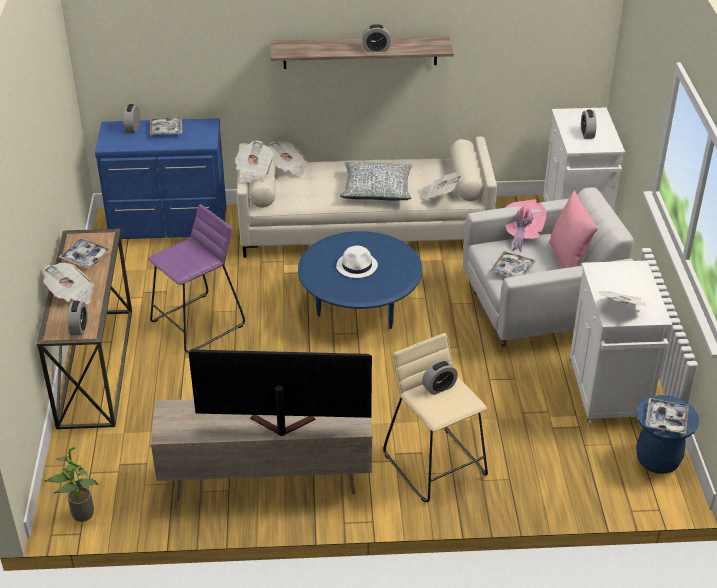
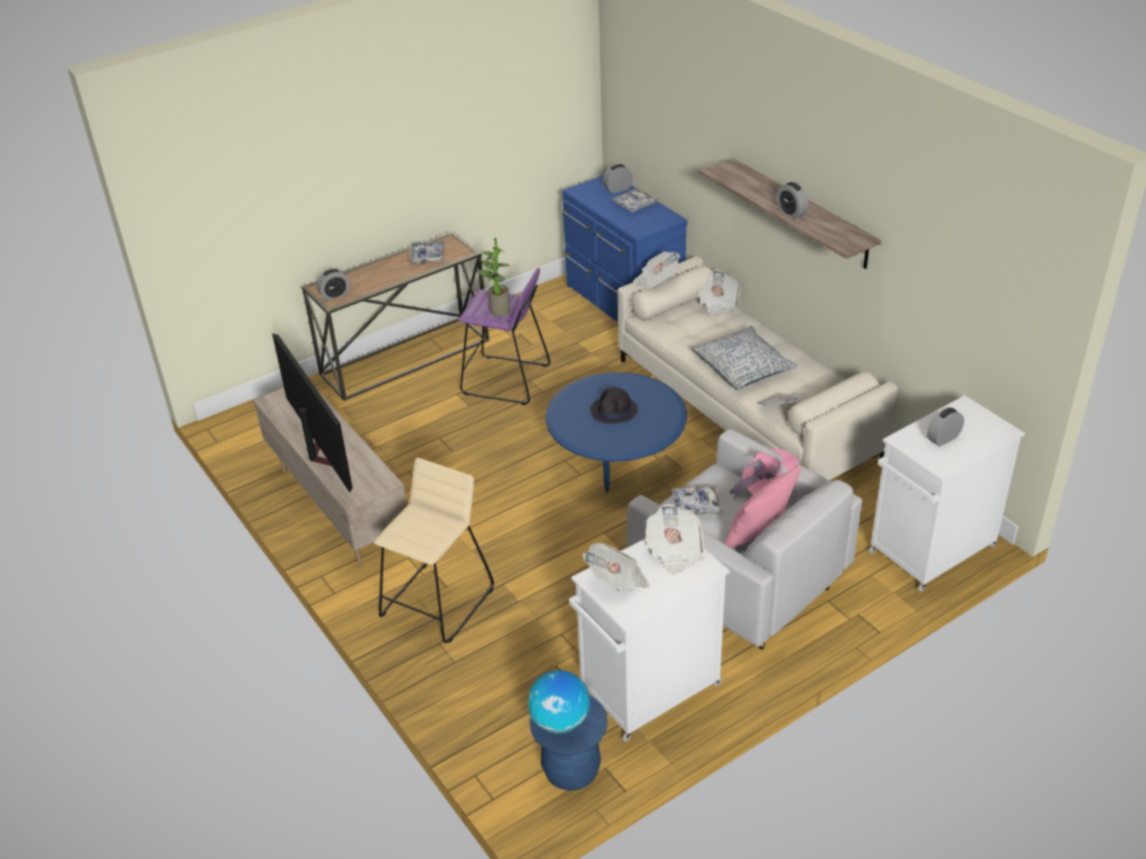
camera: 60 degrees right, 0 degrees up
(71, 294) = (375, 272): newspaper -> newspaper (674, 551)
(79, 515) = (235, 432): potted plant -> potted plant (496, 311)
(357, 266) = (614, 410): white hat -> black hat
(439, 387) = (433, 520): alarm clock -> none
(666, 419) = (560, 721): tray -> globe

